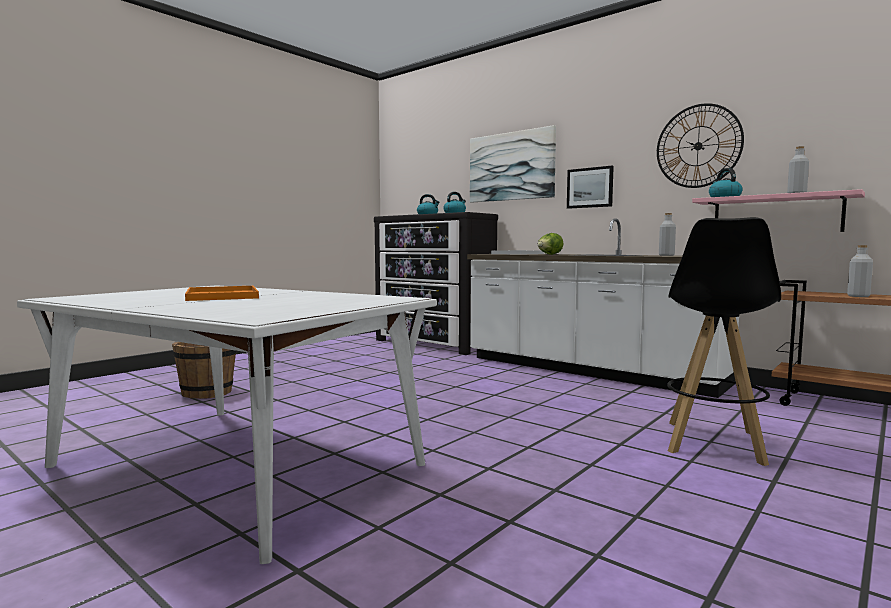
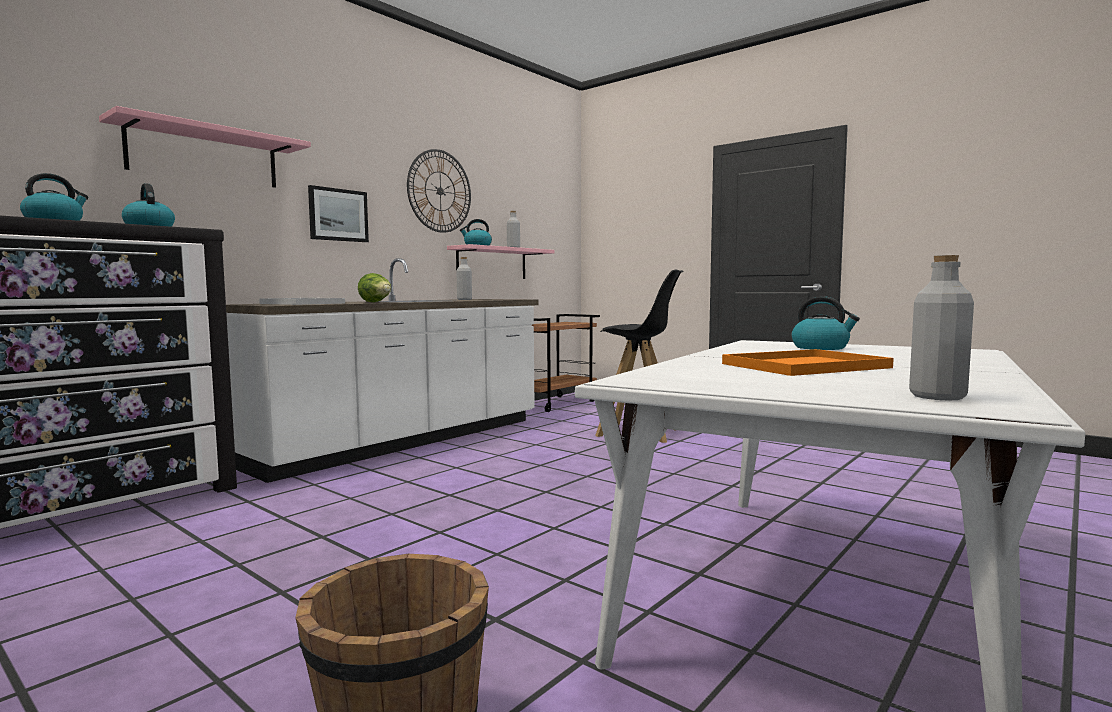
camera: 90 degrees left, 0 degrees up
(330, 302) = (821, 348): none -> kettle
(511, 166) = (204, 156): picture -> pink shelf
(858, 296) = (562, 324): grey bottle -> grey bottle (937, 396)

